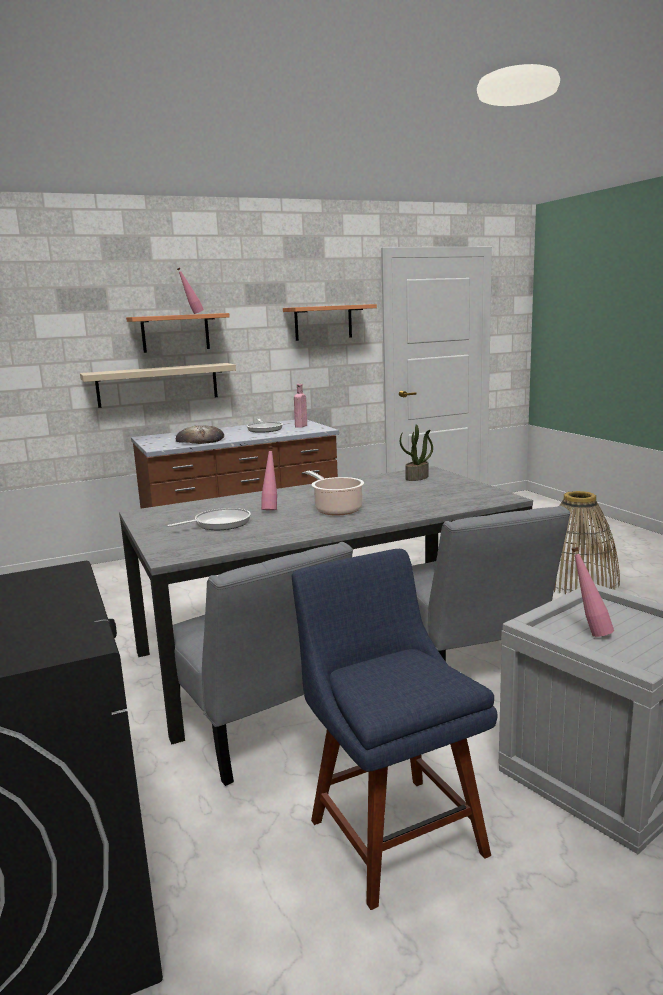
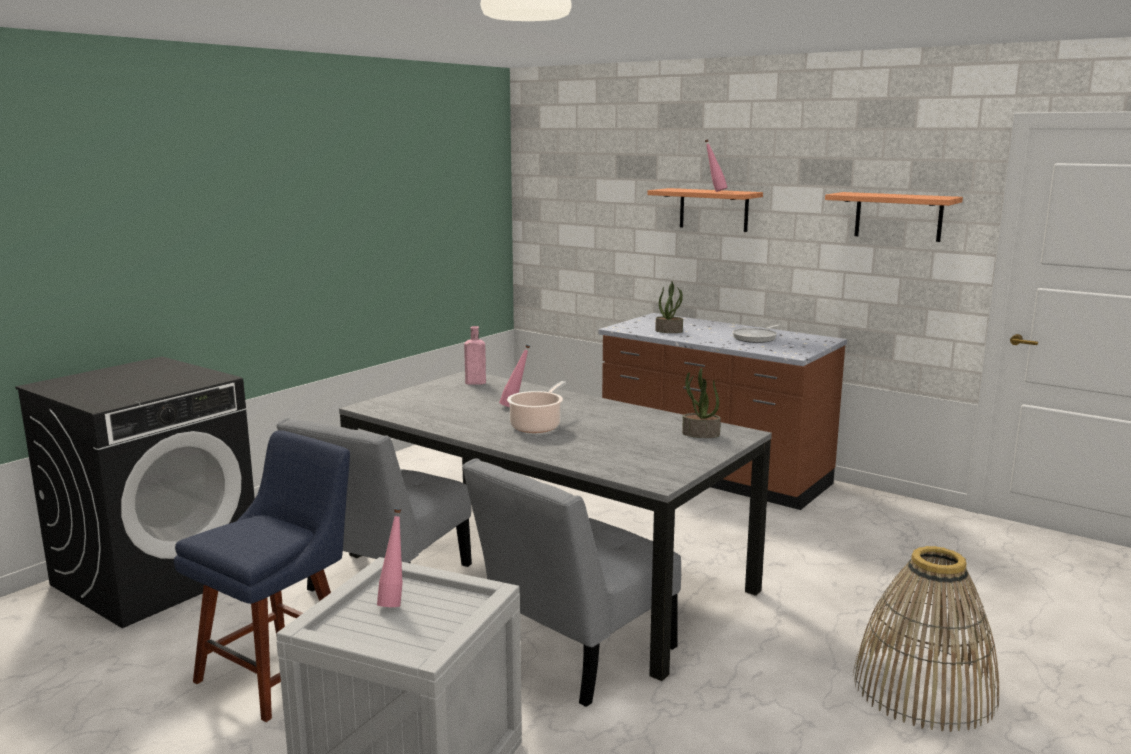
camera: 60 degrees right, 0 degrees up
(158, 385) = (689, 263): beige shelf -> none
(200, 440) = (669, 331): bread -> potted plant
(219, 524) = (457, 401): frying pan -> none
(300, 426) = (795, 345): pink bottle -> pink bottle (474, 383)

